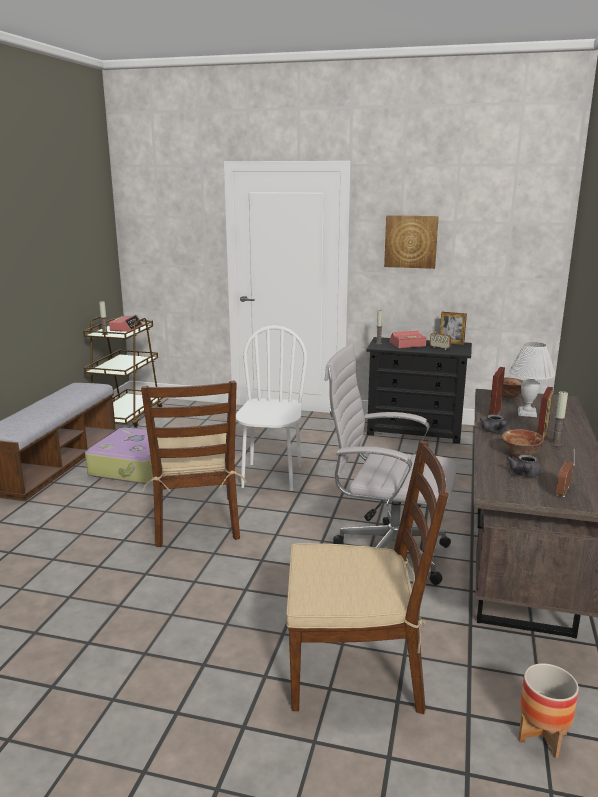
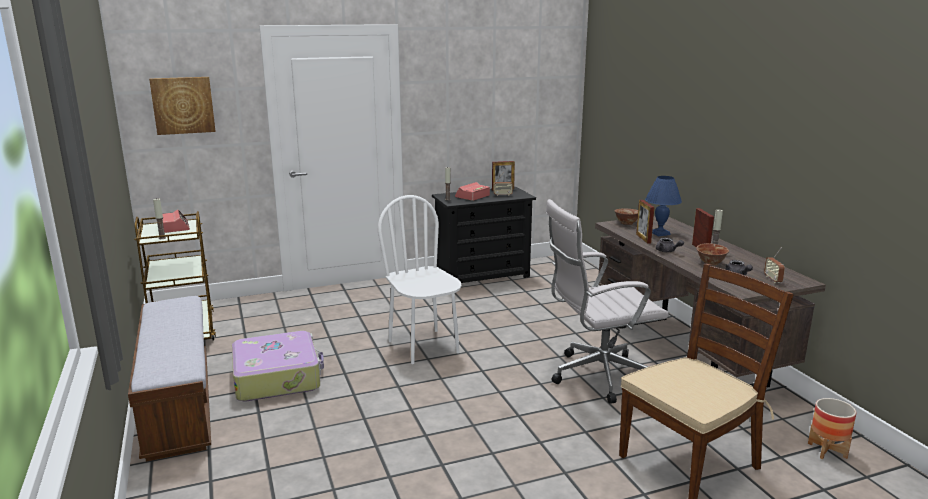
camera: 35 degrees left, 0 degrees up
(196, 521) = (417, 405): brown chair -> none
(411, 241) = (458, 100): picture -> picture (183, 105)
(527, 413) = (660, 233): white table lamp -> blue table lamp

